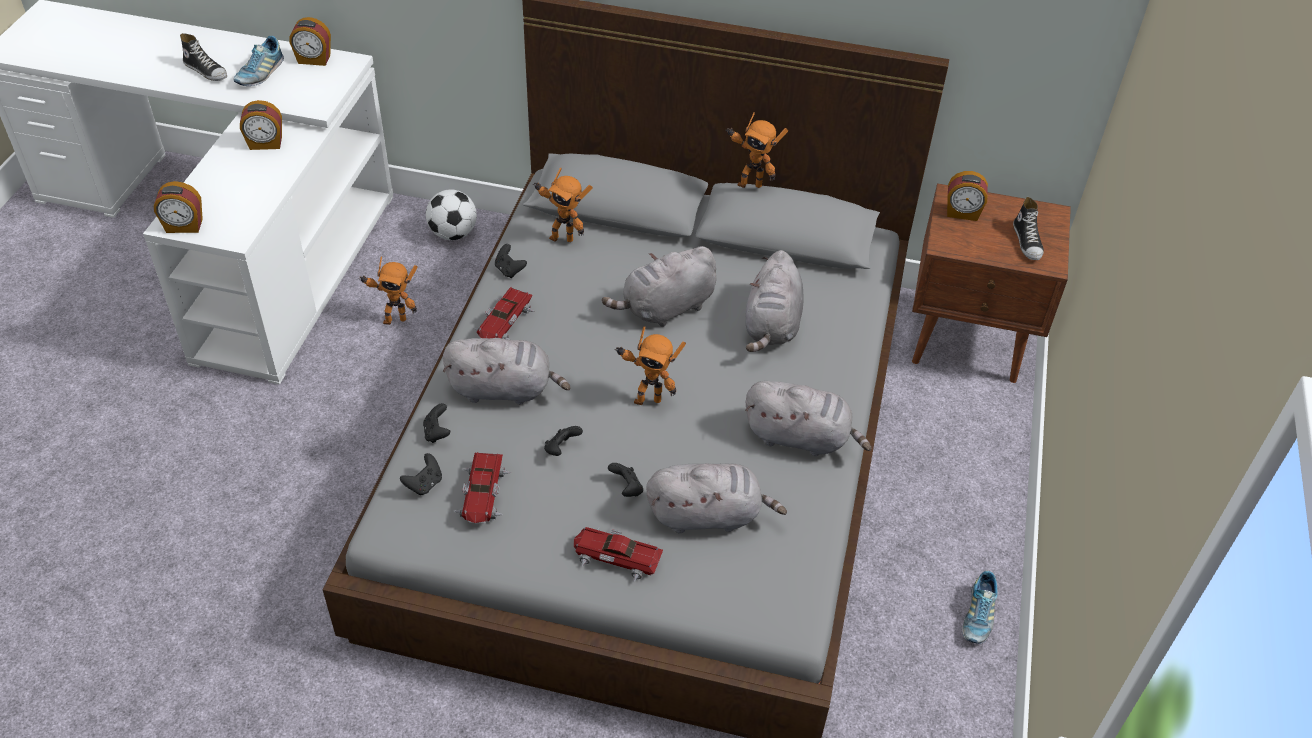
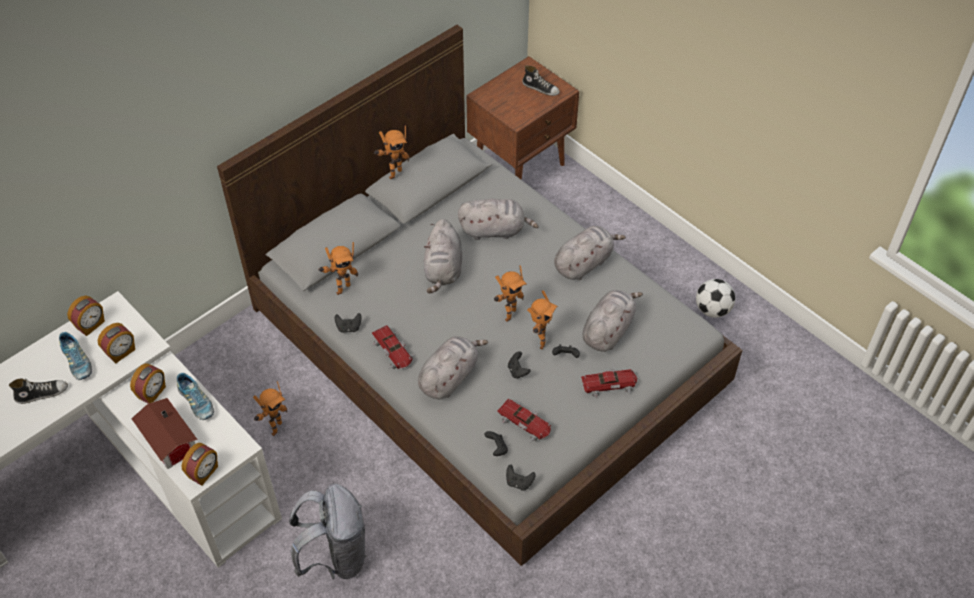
camera: 55 degrees left, 5 degrees up
(209, 183) = (168, 441): none -> toy house
(258, 454) = (335, 555): none -> grey backpack
(437, 433) = (459, 425): black game controller -> black game controller (519, 482)
(453, 234) = (220, 358): football -> football (712, 309)
(616, 557) = (609, 384): toy car -> toy car turned 150 degrees counterclockwise
(629, 451) = (539, 341): none -> toy robot
(772, 325) = (495, 230): grey plush toy -> grey plush toy turned 45 degrees counterclockwise
(962, 213) = (498, 99): alarm clock -> alarm clock (121, 352)
(977, 616) = (695, 272): shoe -> shoe (196, 402)

